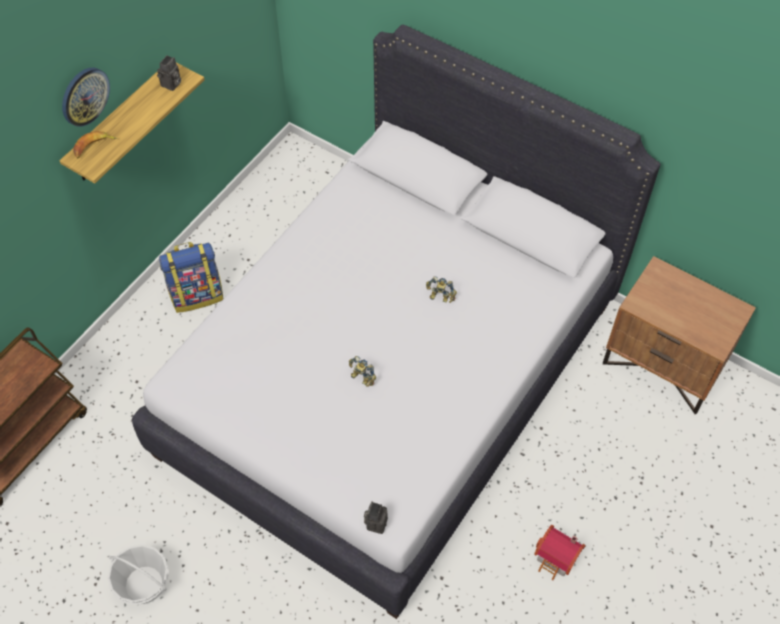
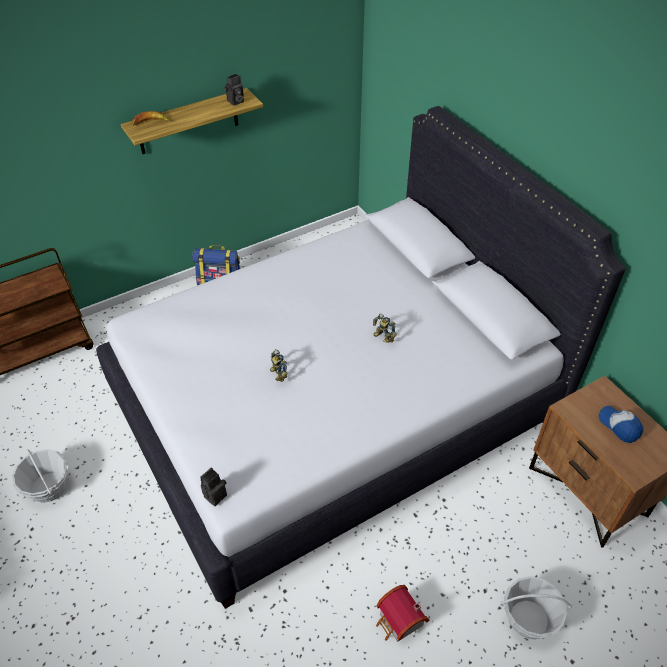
camera: 25 degrees right, 10 degrees down
(84, 96) = (154, 78): wall clock -> none
(662, 506) = (528, 619): none -> basket
(686, 304) = (619, 426): none -> cap

